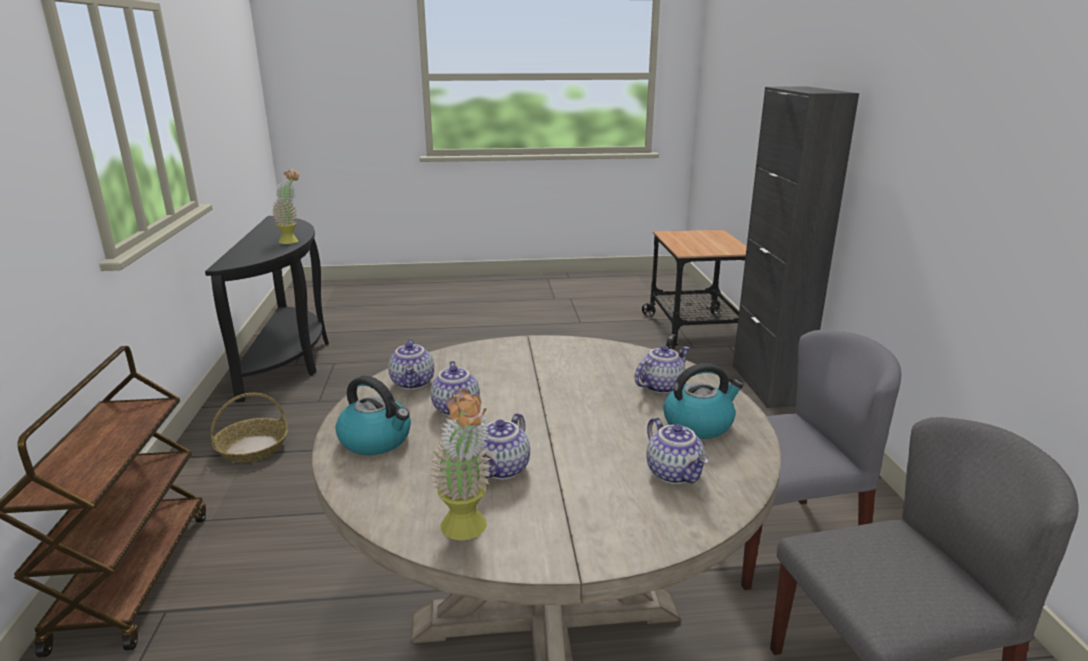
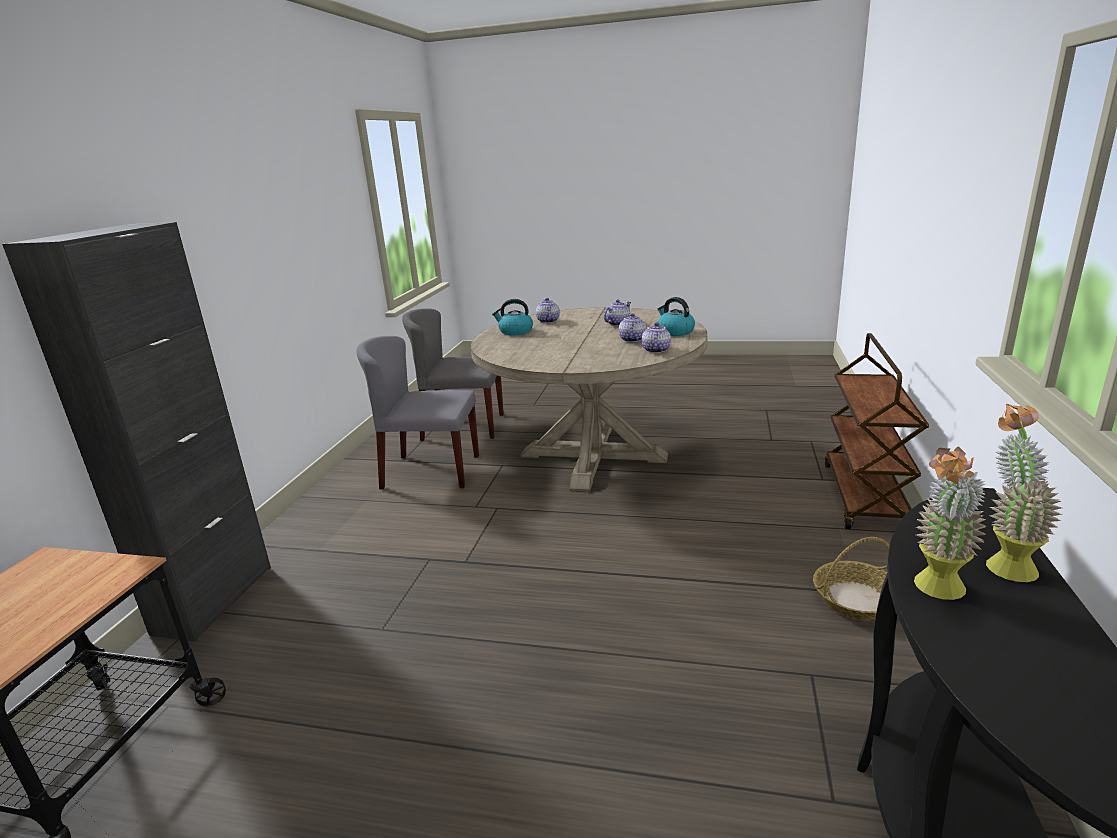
camera: 160 degrees left, 0 degrees up
(467, 533) = (638, 313): potted plant -> potted plant (1003, 562)
(660, 386) = (511, 344): teapot -> none

